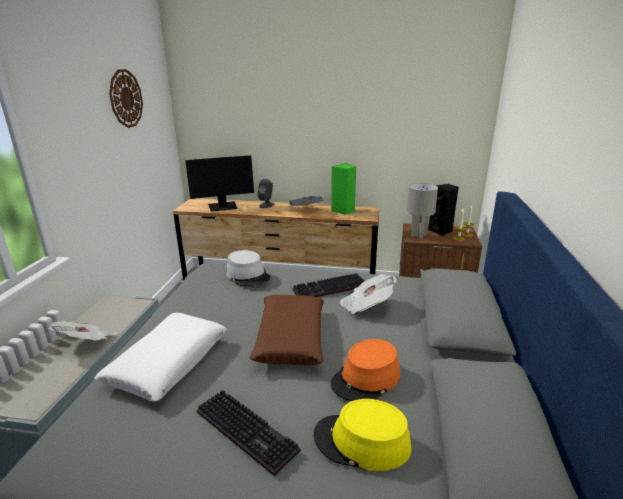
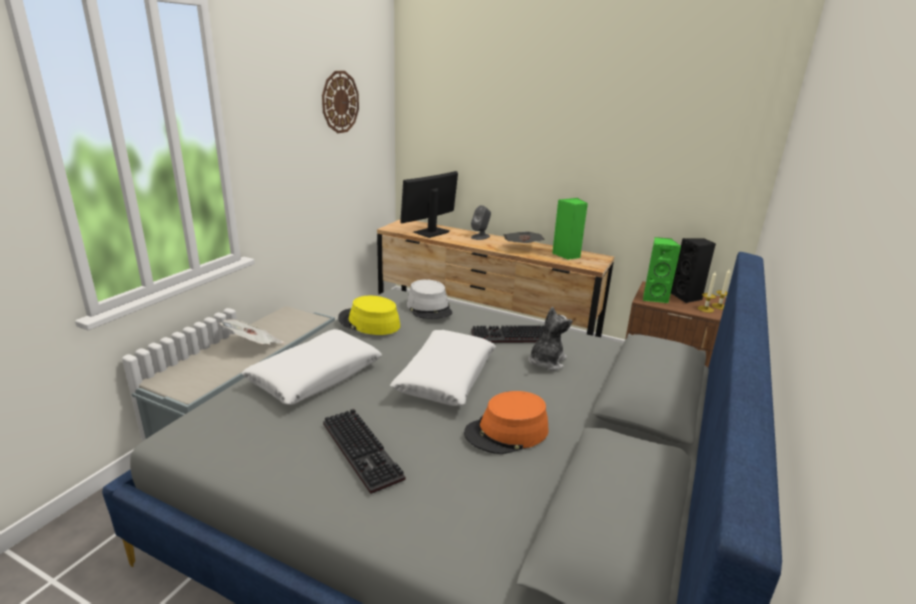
camera: 15 degrees right, 0 degrees up
(223, 207) = (431, 232): monitor -> monitor turned 135 degrees clockwise
(290, 338) = (445, 377): brown pillow -> white pillow
(361, 442) = (471, 487): yellow hat -> yellow hat (369, 323)
(366, 305) = (546, 361): newspaper -> plush toy
(418, 235) = (654, 297): grey table lamp -> green speaker

